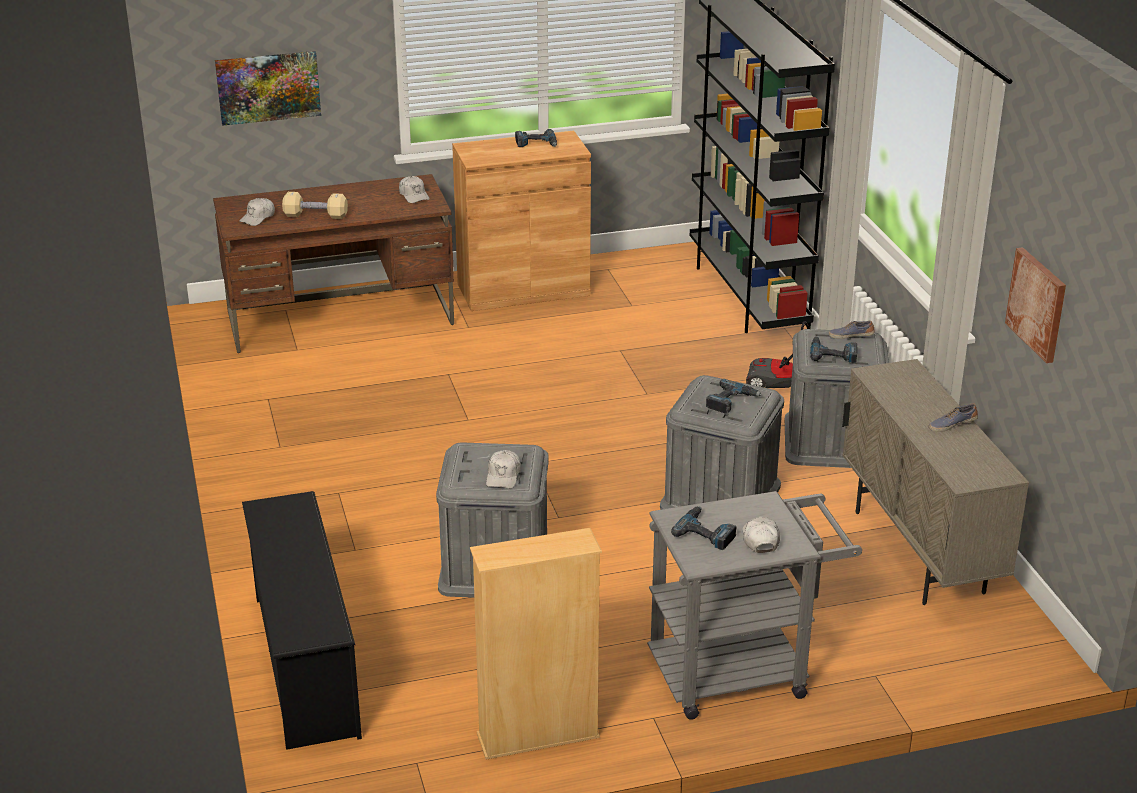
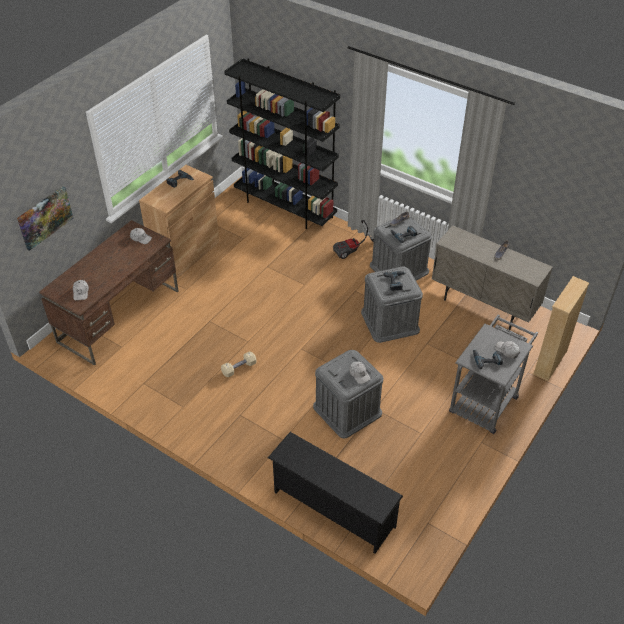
camera: 40 degrees left, 15 degrees up
(315, 216) = (109, 276): beige dumbbell -> beige dumbbell (239, 368)
(538, 736) = (454, 479): beige bookcase -> beige bookcase (550, 362)
(1037, 304) = (532, 191): picture -> none

